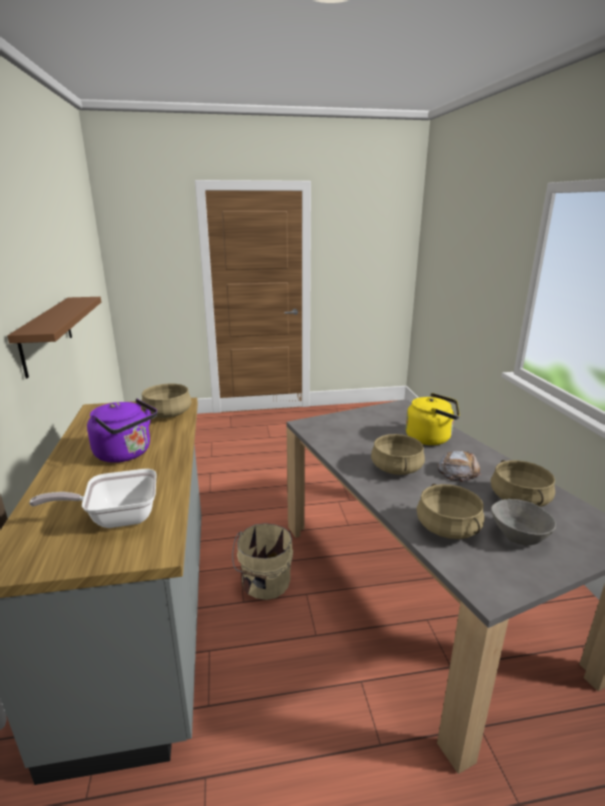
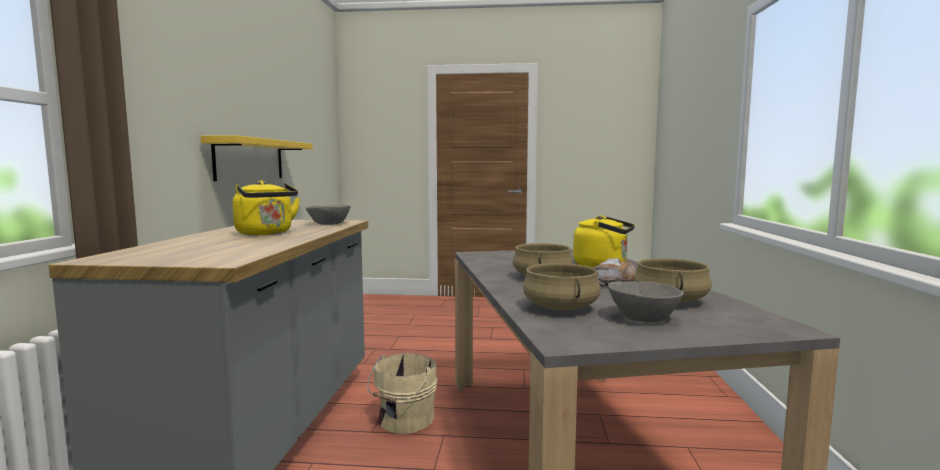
camera: 15 degrees right, 15 degrees down
(46, 334) = (250, 160): brown shelf -> yellow shelf
(116, 517) = (214, 251): frying pan -> none
(126, 454) = (266, 233): purple kettle -> yellow kettle
(167, 414) = (329, 224): beige cooking pot -> grey bowl

